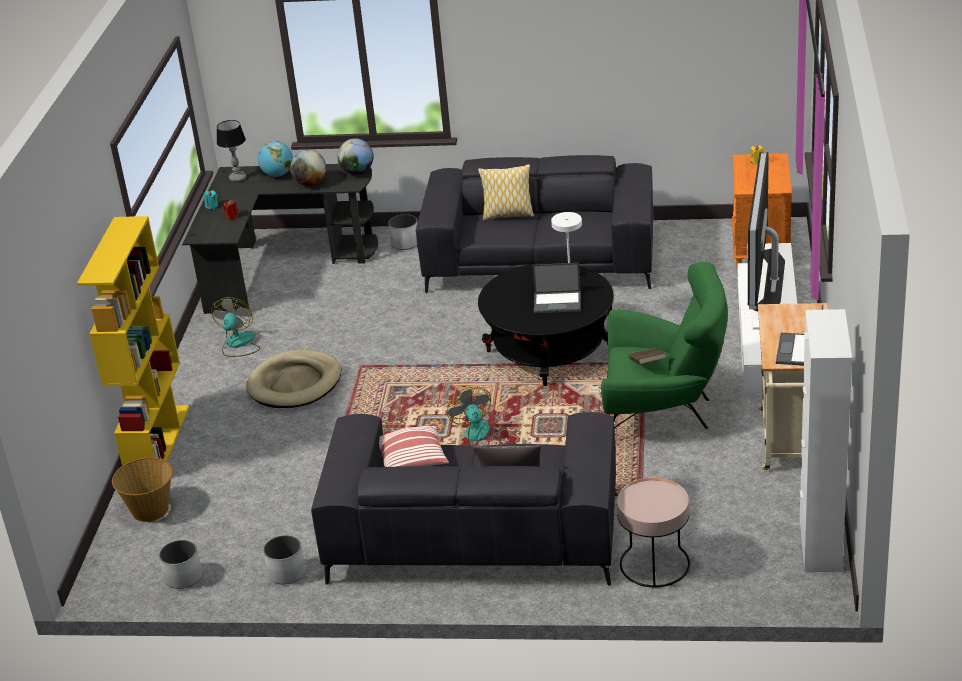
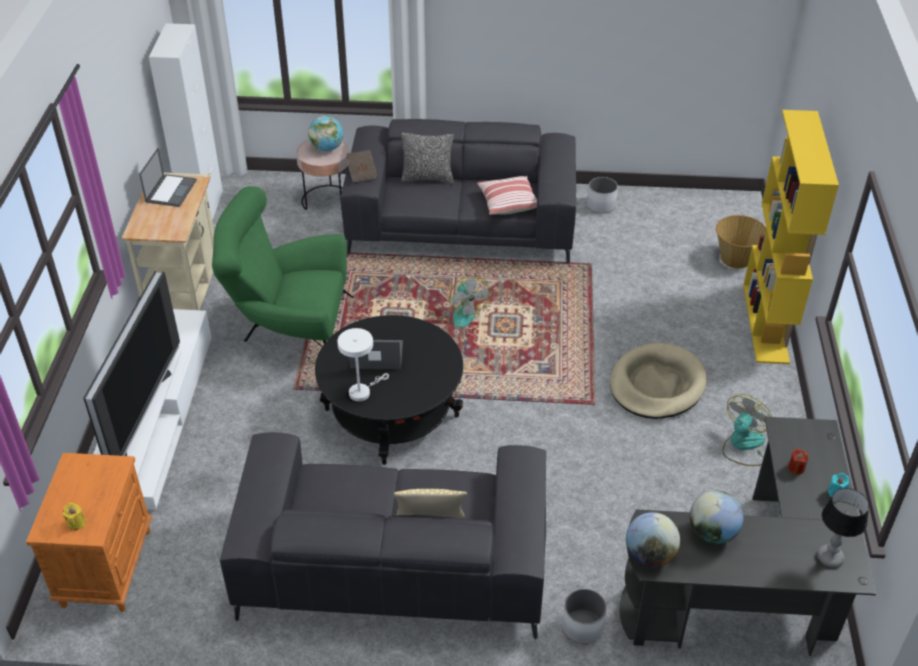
camera: 175 degrees right, 10 degrees up
(183, 577) = (680, 205): white planter -> none
(238, 344) = (743, 445): fan -> fan turned 150 degrees counterclockwise
(278, 175) = (771, 560): globe -> globe (327, 148)
(647, 364) = (298, 285): brown book -> brown book (362, 173)

